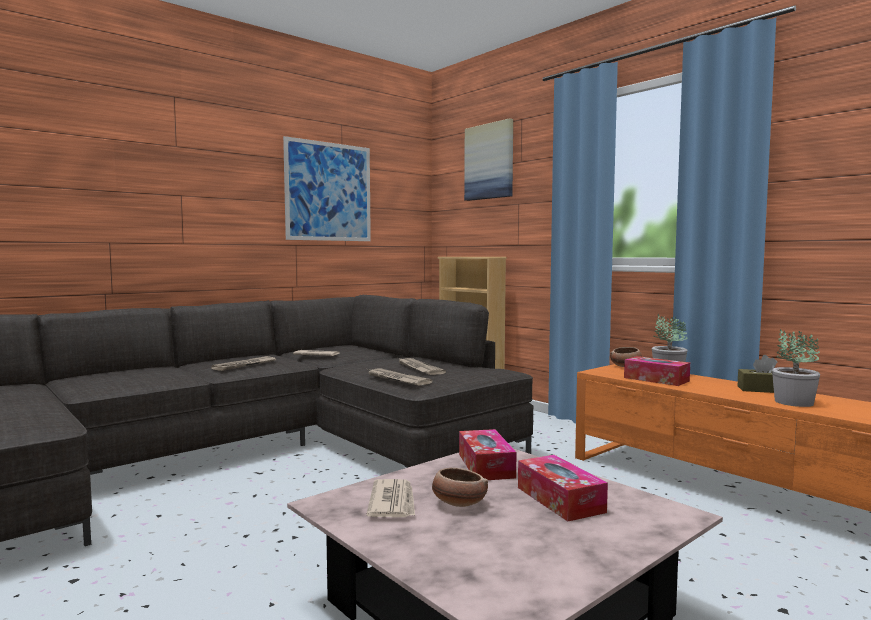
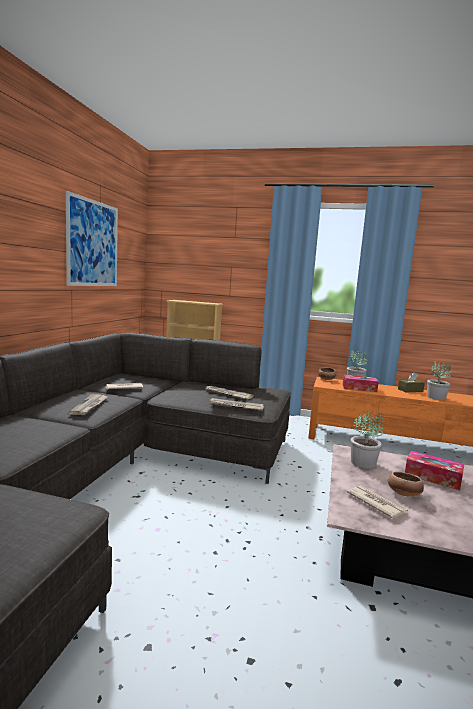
camera: 35 degrees left, 5 degrees up
(486, 465) = (363, 462): tissue box -> potted plant
(489, 161) = (207, 232): picture -> none

